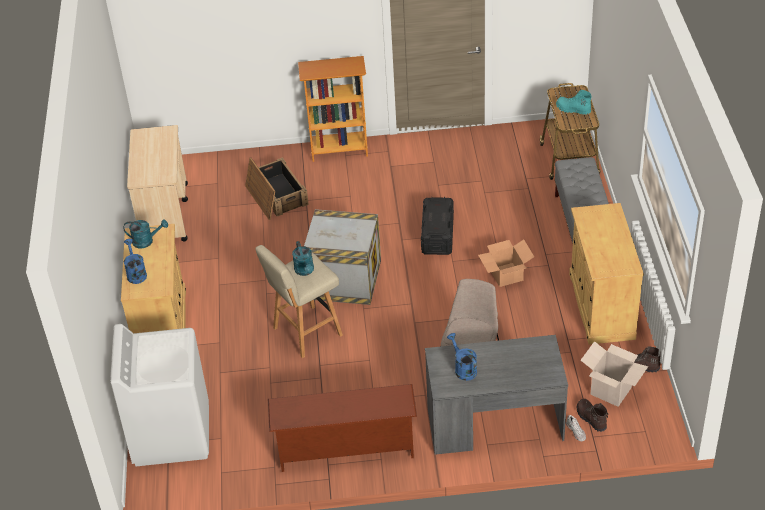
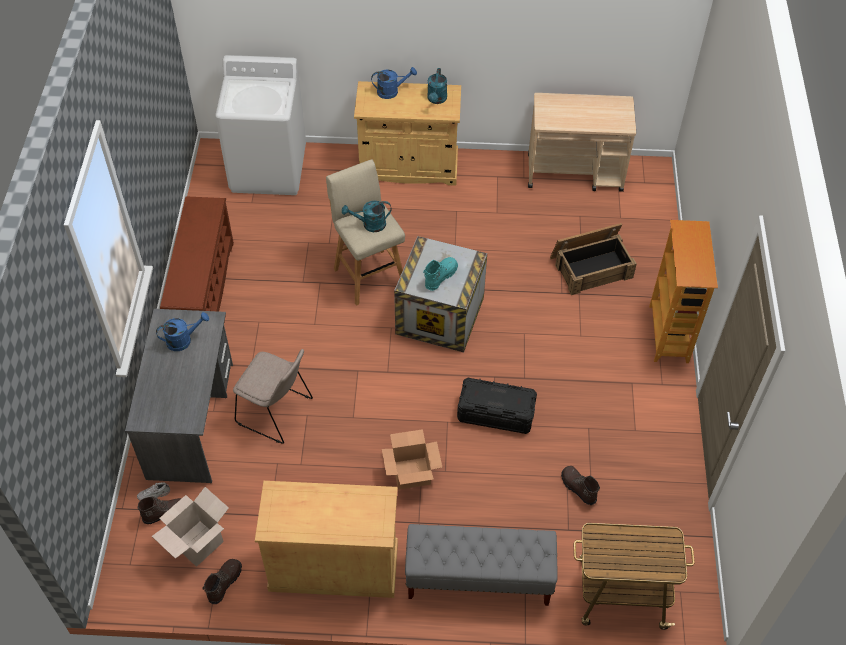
camera: 95 degrees right, 10 degrees up
(492, 186) = (578, 488): none -> brown boot
(573, 110) = (628, 551): turquoise boot -> turquoise boot (440, 277)

